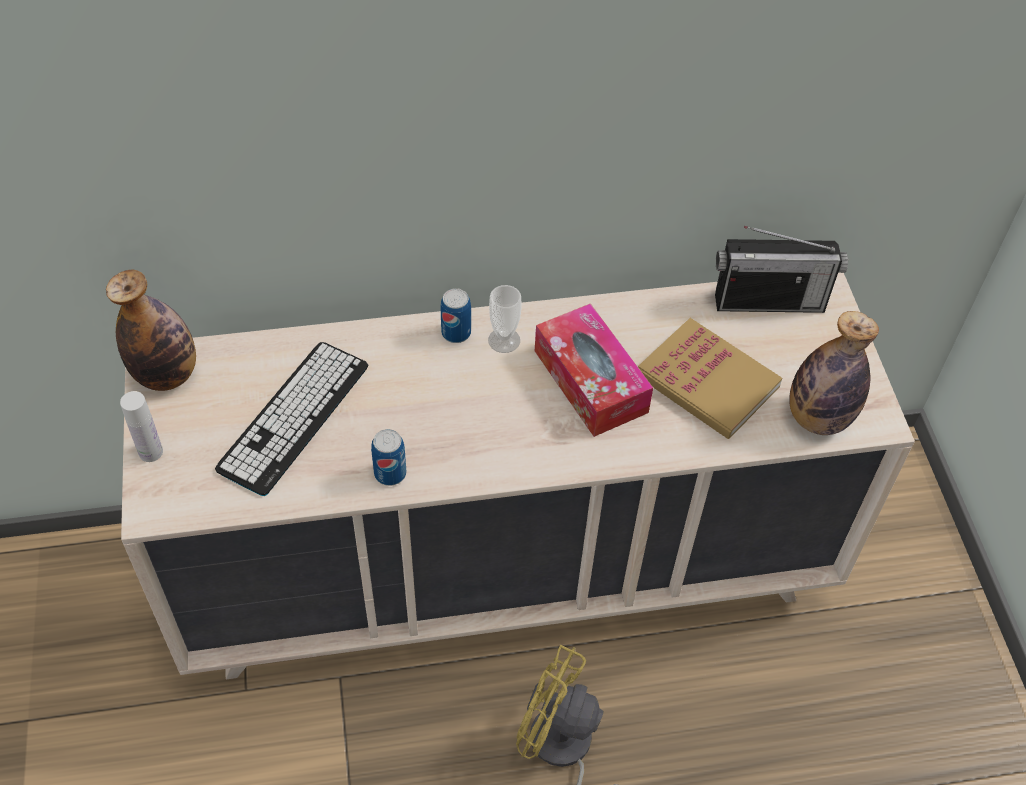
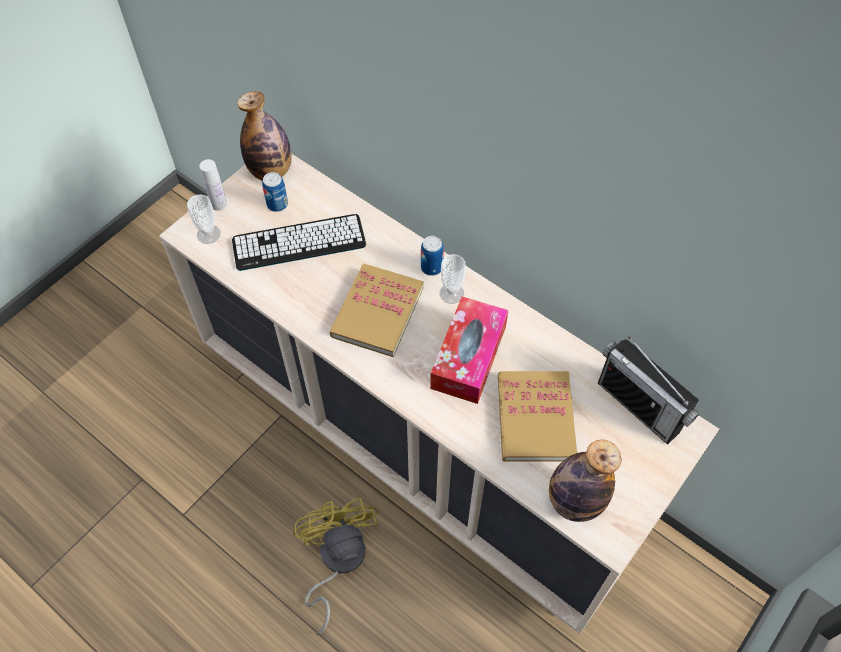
camera: 50 degrees right, 5 degrees up
(181, 490) = (208, 234): none -> cup
(390, 473) = (306, 312): can -> can (277, 204)
(458, 413) = (377, 312): none -> book

